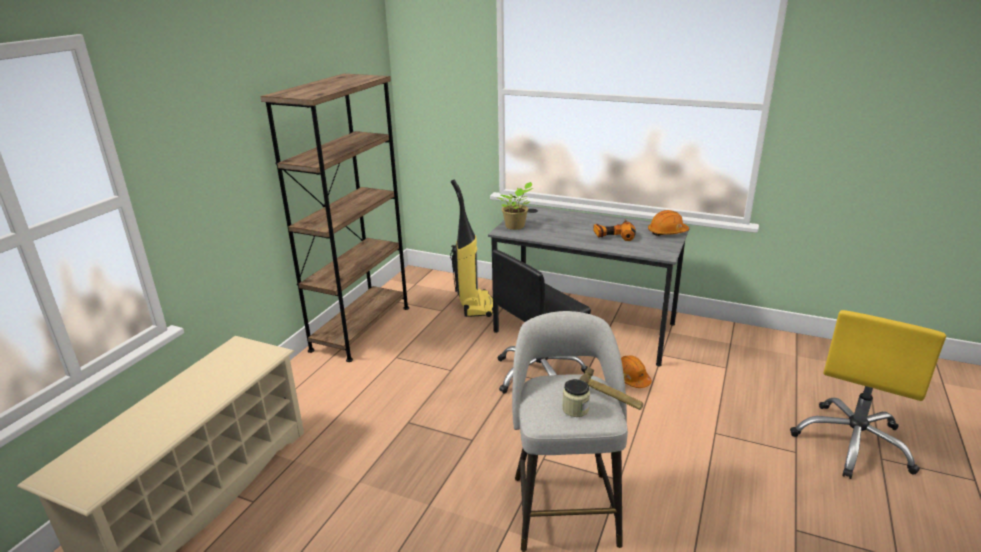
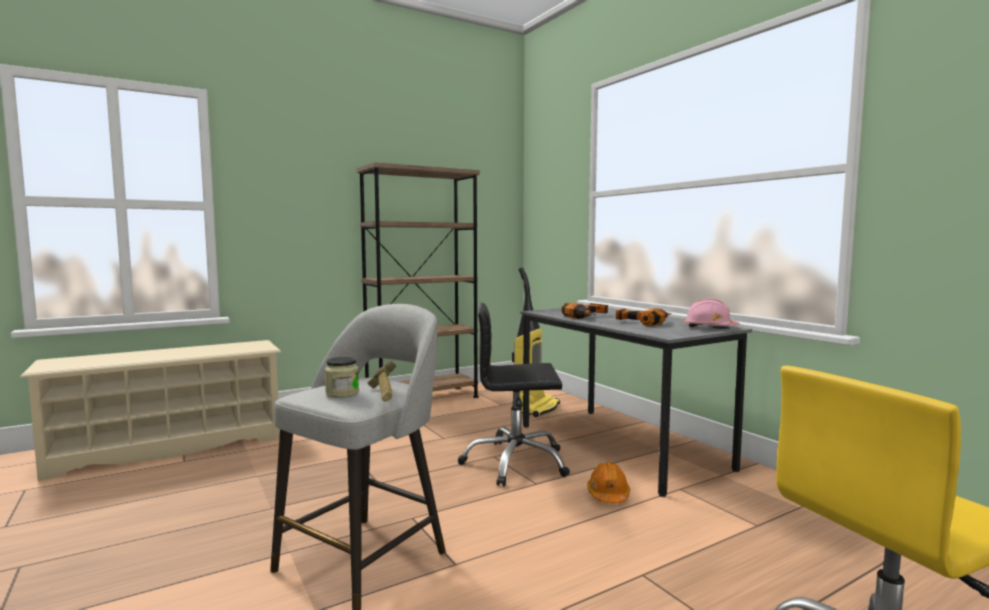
camera: 35 degrees right, 20 degrees down
(516, 226) = (555, 311): potted plant -> none
(562, 233) = (589, 317): none -> power drill
(667, 232) = (710, 328): orange hard hat -> pink hard hat

